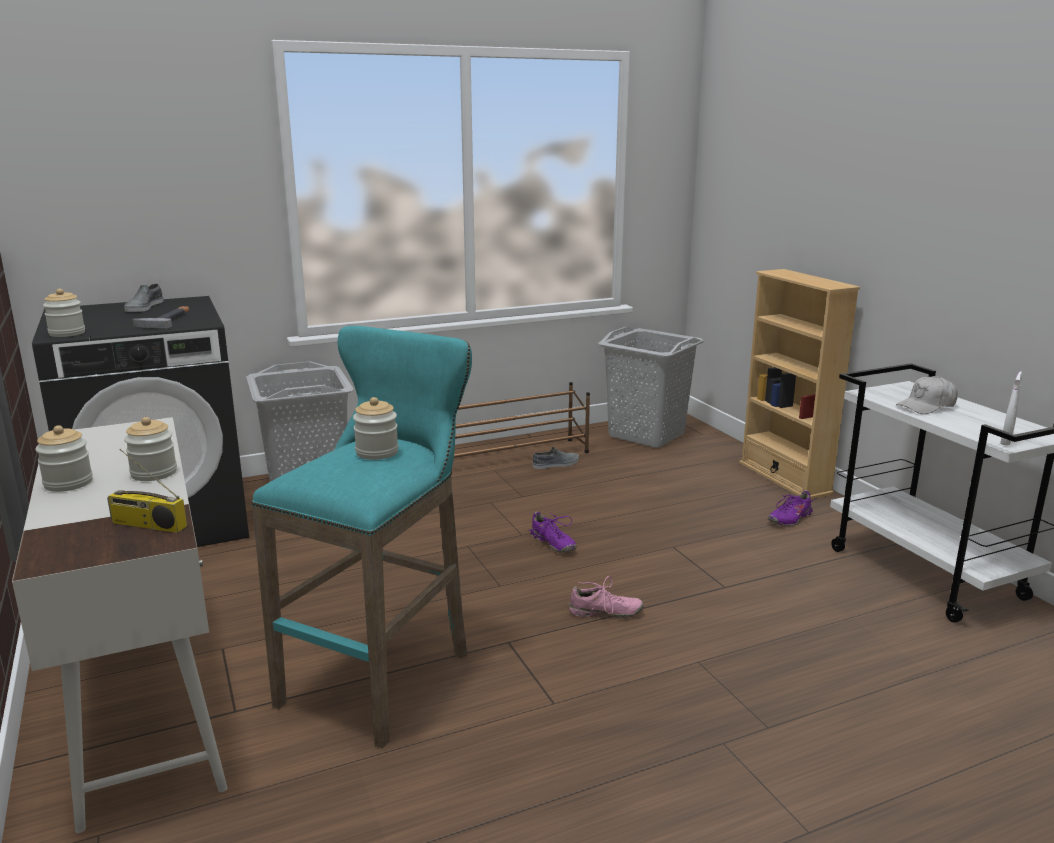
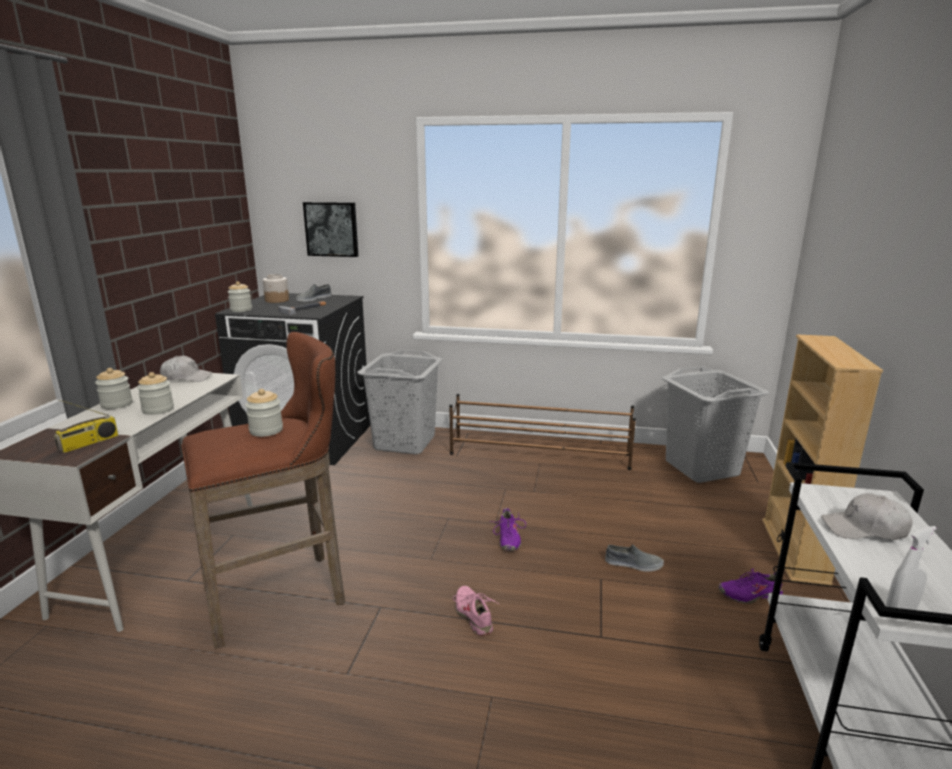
camera: 35 degrees right, 0 degrees up
(89, 316) = (276, 300): none -> jar
(98, 435) = (186, 378): none -> white cap
(147, 201) = (332, 229): none -> picture
(147, 525) = (89, 443): radio -> radio turned 105 degrees counterclockwise
(383, 674) = (282, 594): turquoise stool -> brown stool
(556, 464) = (592, 472): grey shoe -> grey shoe (633, 564)
(605, 613) = (474, 615): pink shoe -> pink shoe turned 150 degrees counterclockwise

